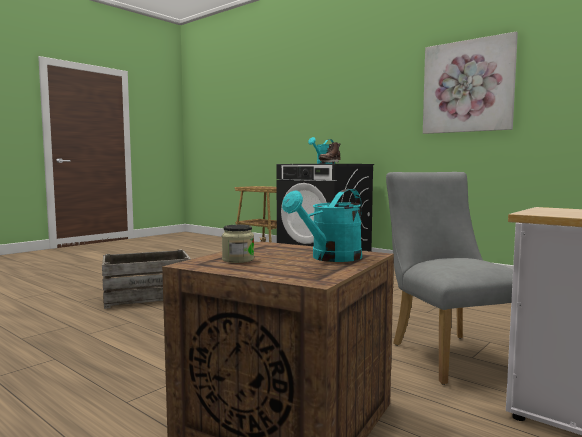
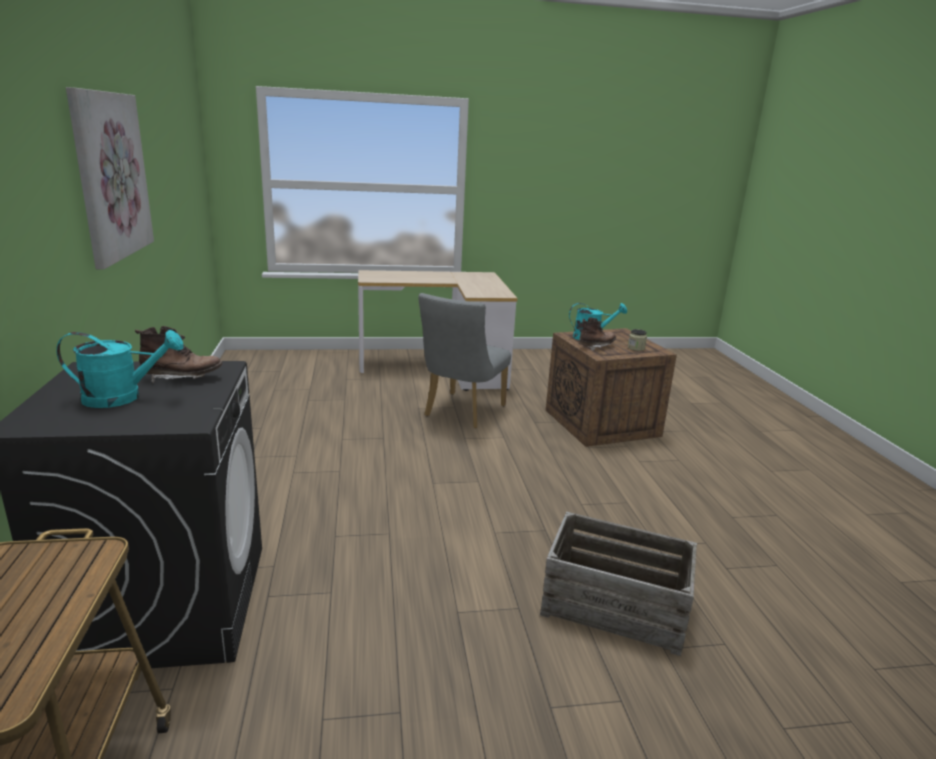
camera: 140 degrees left, 15 degrees up
(293, 250) = (596, 347): none -> brown boot

